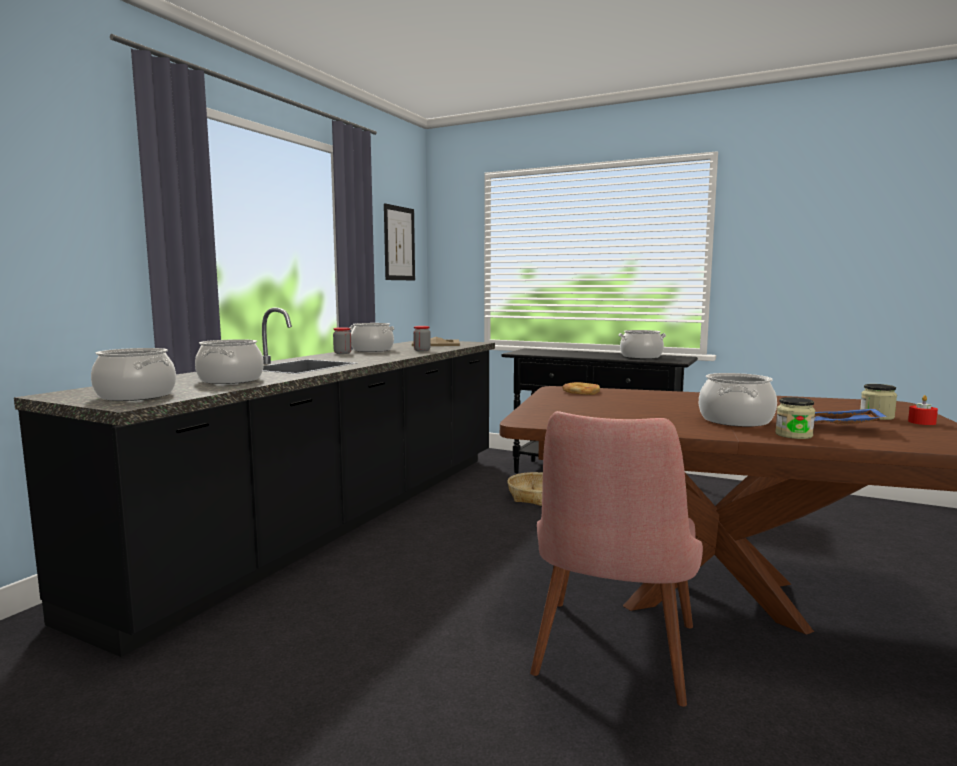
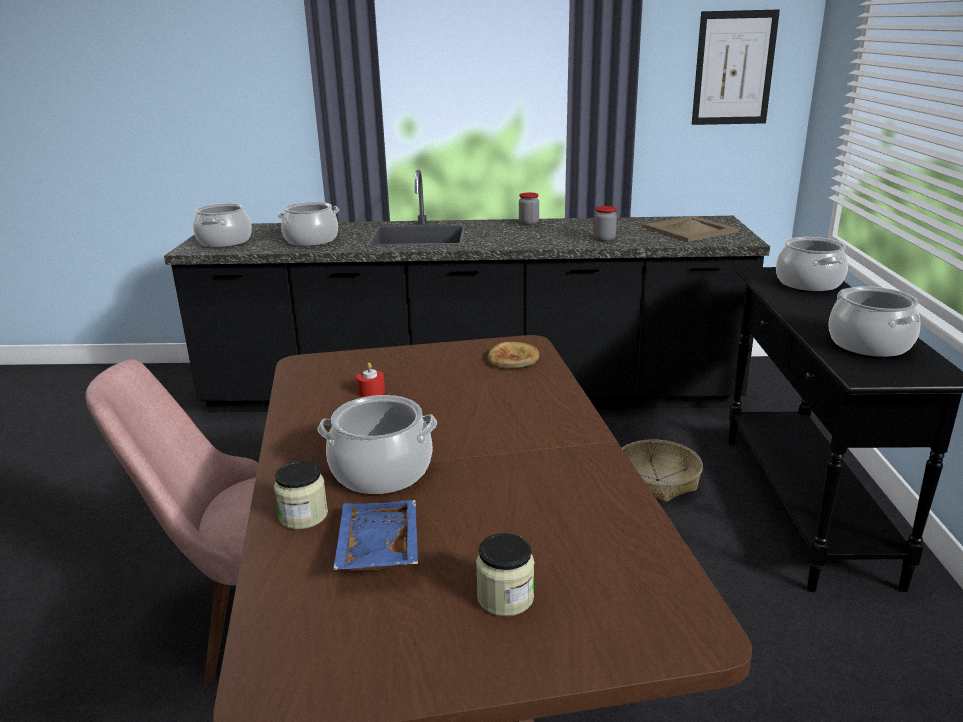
camera: 65 degrees right, 15 degrees up
(372, 350) = (574, 225): cooking pot -> cooking pot (809, 283)
(921, 422) = (484, 648): red candle -> red candle (371, 391)

